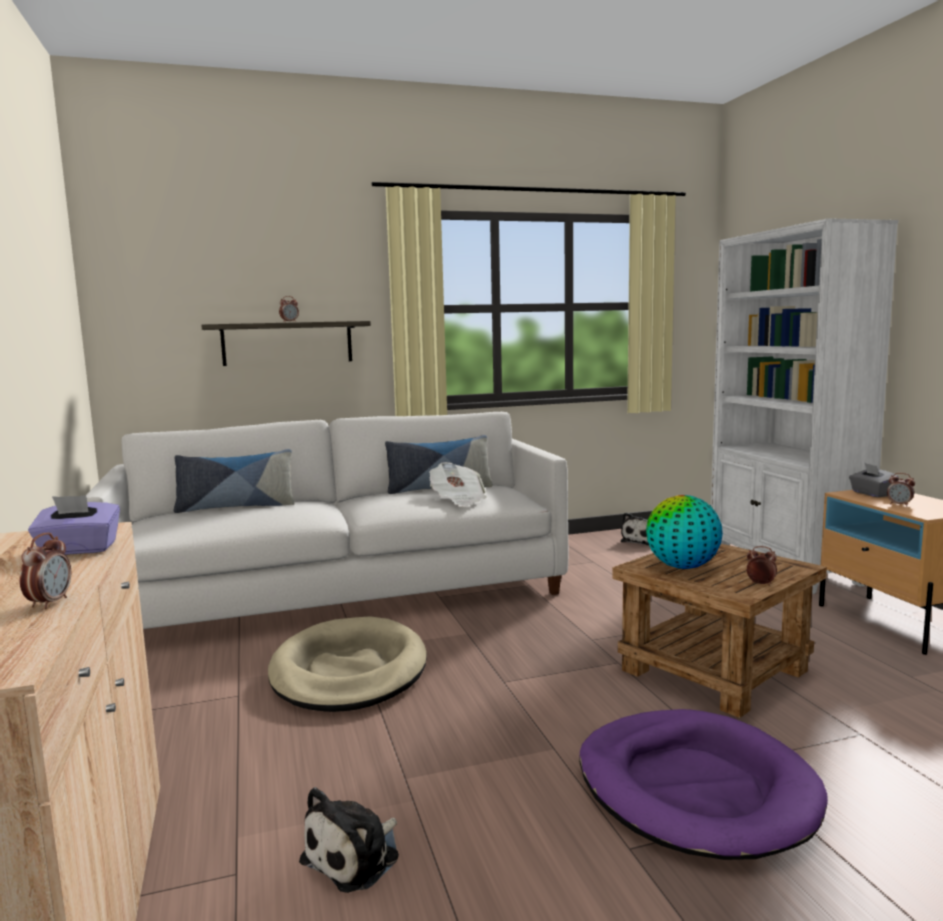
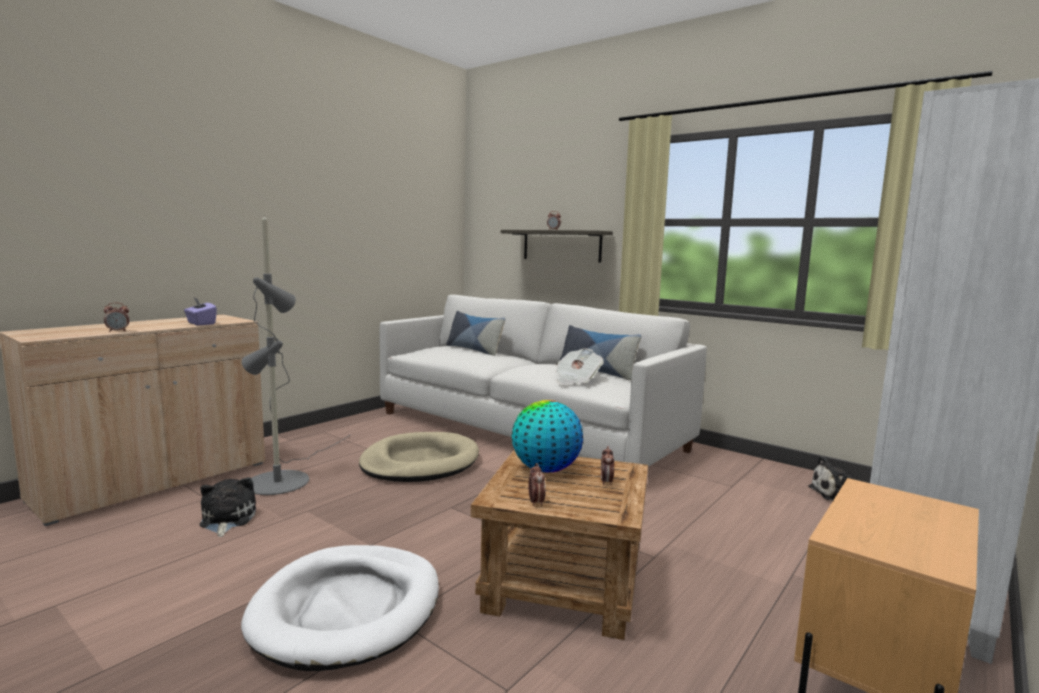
camera: 55 degrees right, 0 degrees up
(251, 780) = (285, 477): none -> grey floor lamp
(355, 857) = (226, 519): plush toy -> plush toy turned 75 degrees clockwise
(695, 788) = (348, 609): purple dog bed -> white dog bed
(871, 494) = (900, 502): grey tissue box -> none
(899, 505) = (867, 520): alarm clock -> alarm clock (606, 482)

